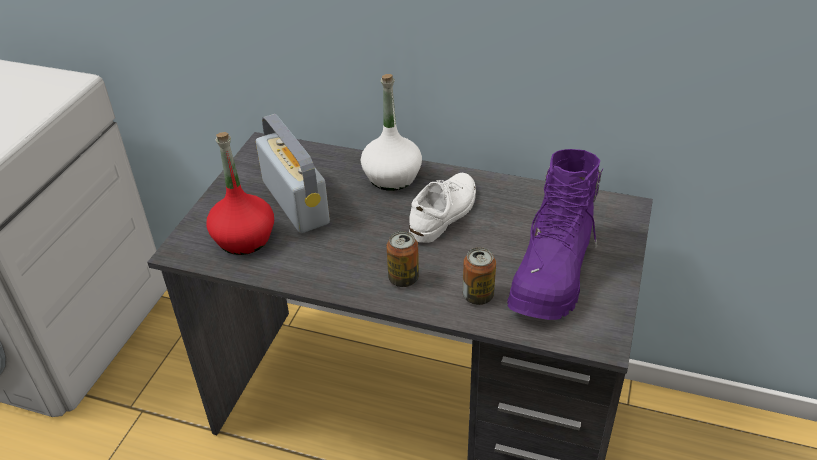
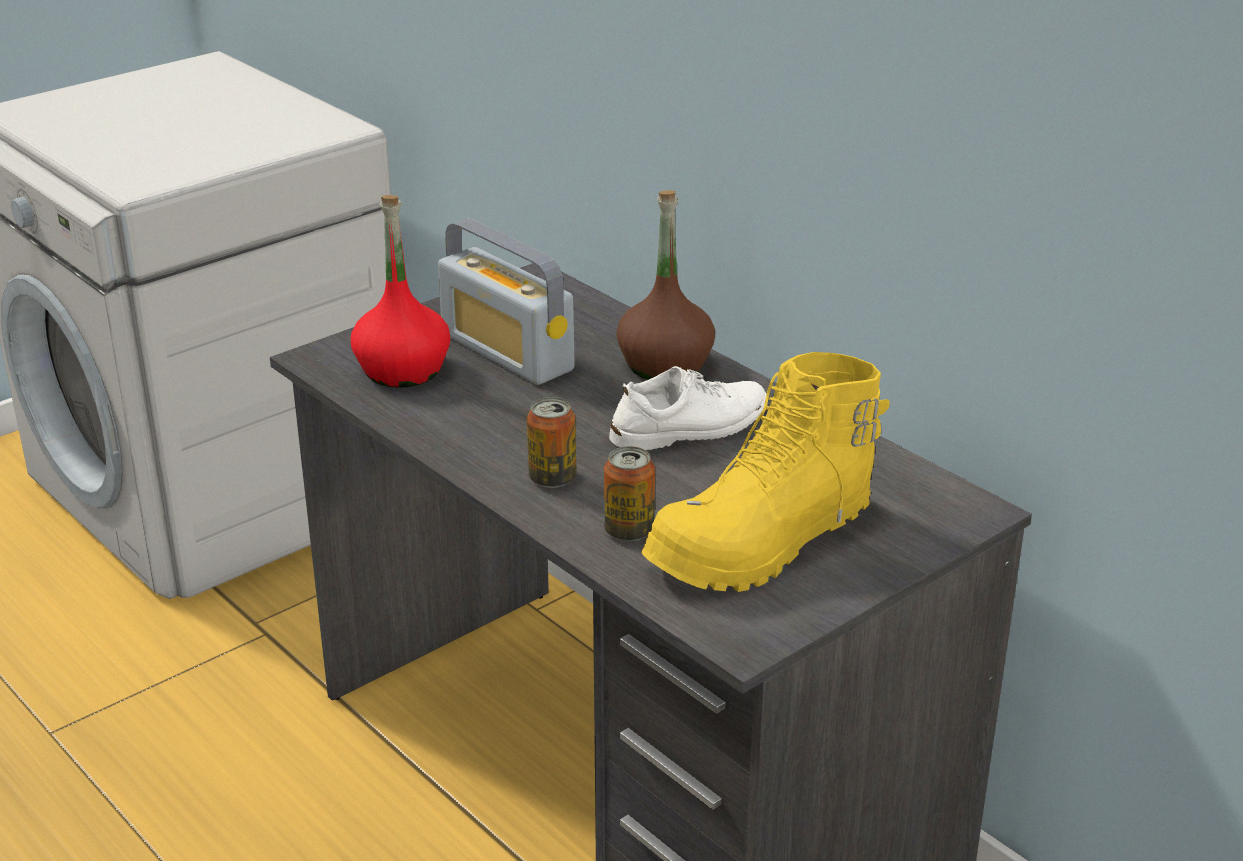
camera: 30 degrees right, 10 degrees down
(295, 202) = (507, 352): radio -> radio turned 135 degrees clockwise
(391, 177) = (664, 365): white bottle -> brown bottle
(553, 273) = (764, 544): purple boot -> yellow boot

